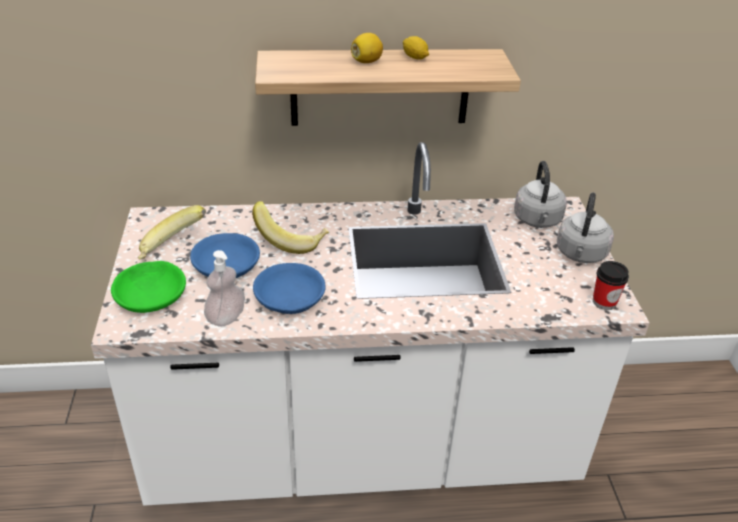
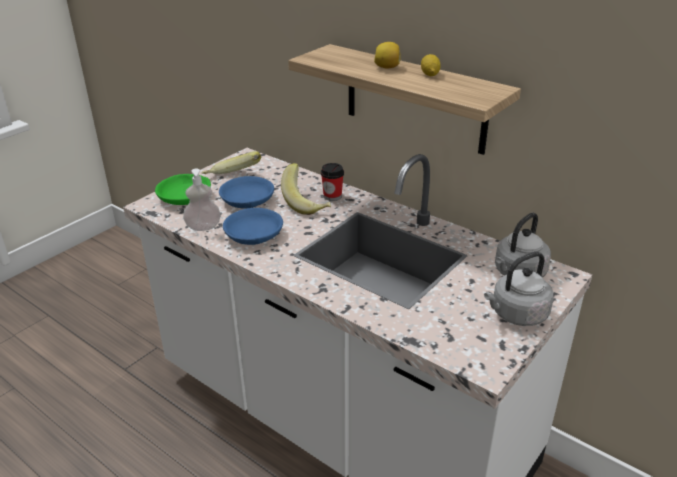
camera: 45 degrees right, 5 degrees down
(604, 302) = (478, 357): cup -> cup (332, 196)

